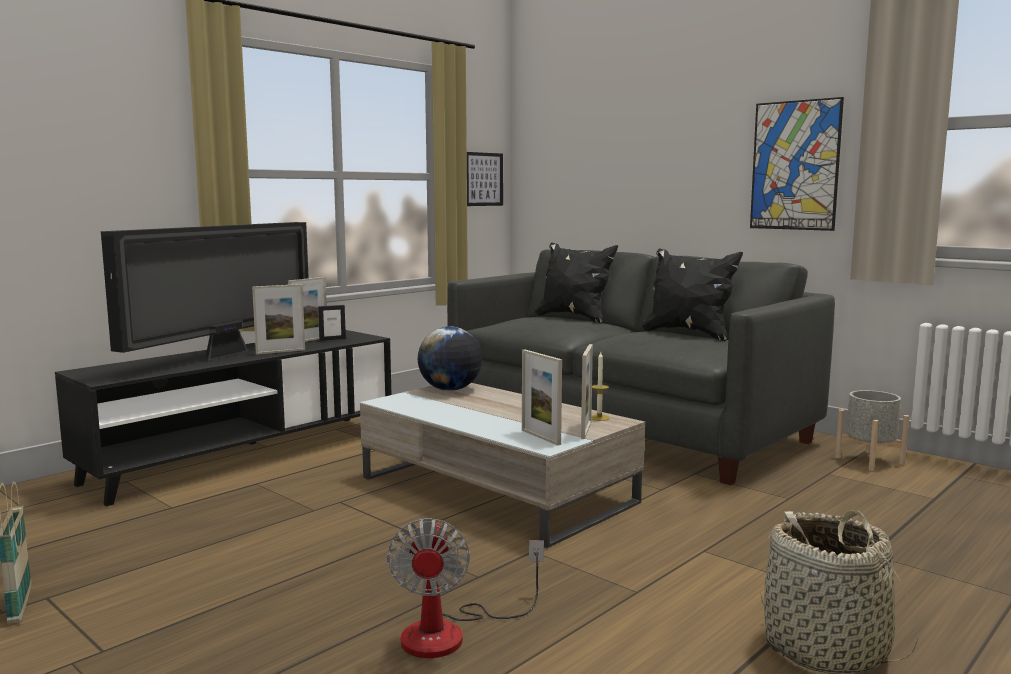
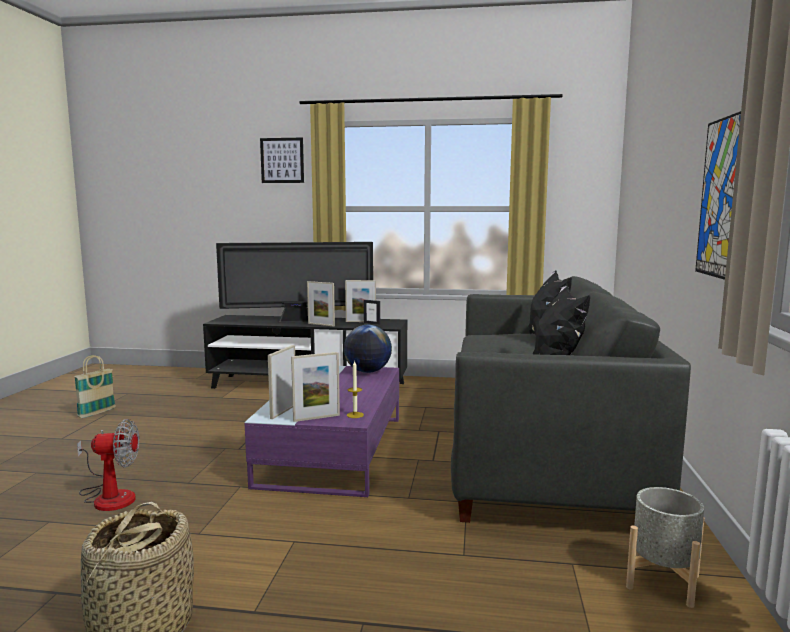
camera: 55 degrees right, 0 degrees up
(452, 632) = (109, 496): fan -> fan turned 150 degrees counterclockwise
(483, 179) = (581, 210): picture -> picture (282, 160)
(496, 489) = (334, 449): beige coffee table -> purple coffee table

